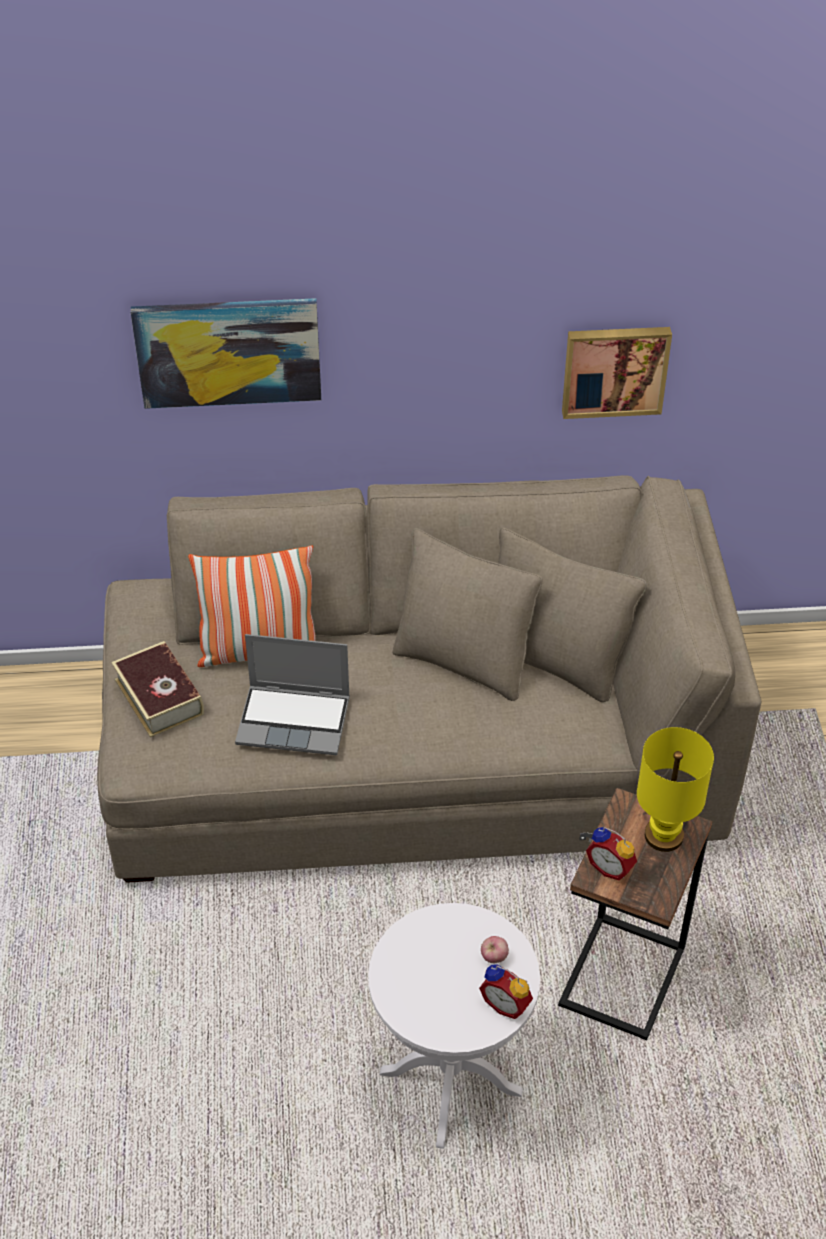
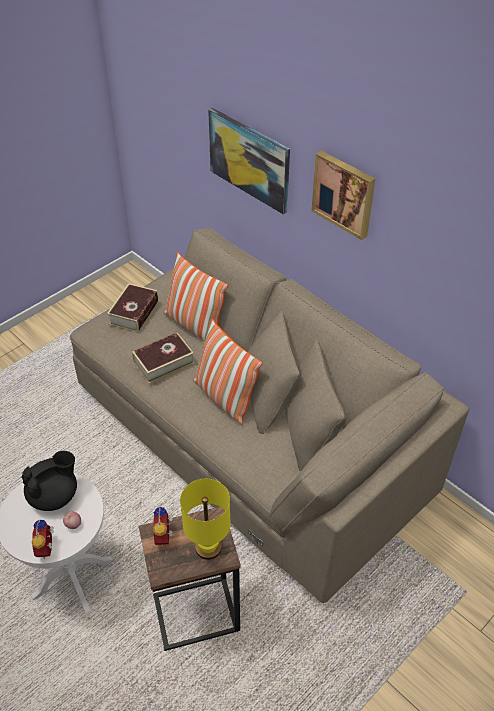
camera: 50 degrees right, 0 degrees up
(295, 720) = (163, 363): laptop -> book
(422, 697) = (224, 397): none -> pillow
(427, 953) = (54, 495): none -> black teapot
(614, 369) = (437, 292): picture -> picture (344, 194)

